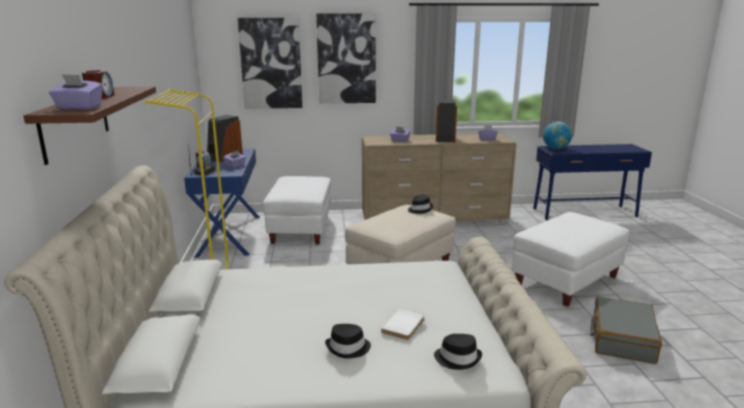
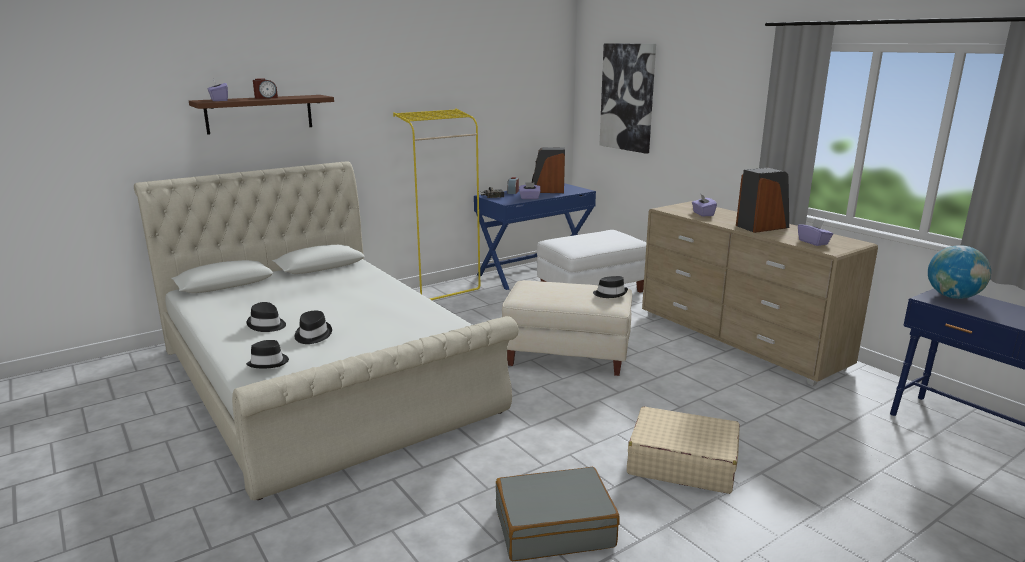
camera: 60 degrees right, 0 degrees up
(346, 59) = (697, 98): picture -> none
(405, 326) = (312, 335): white book -> black hat
(567, 281) = (681, 463): white ottoman -> beige suitcase

